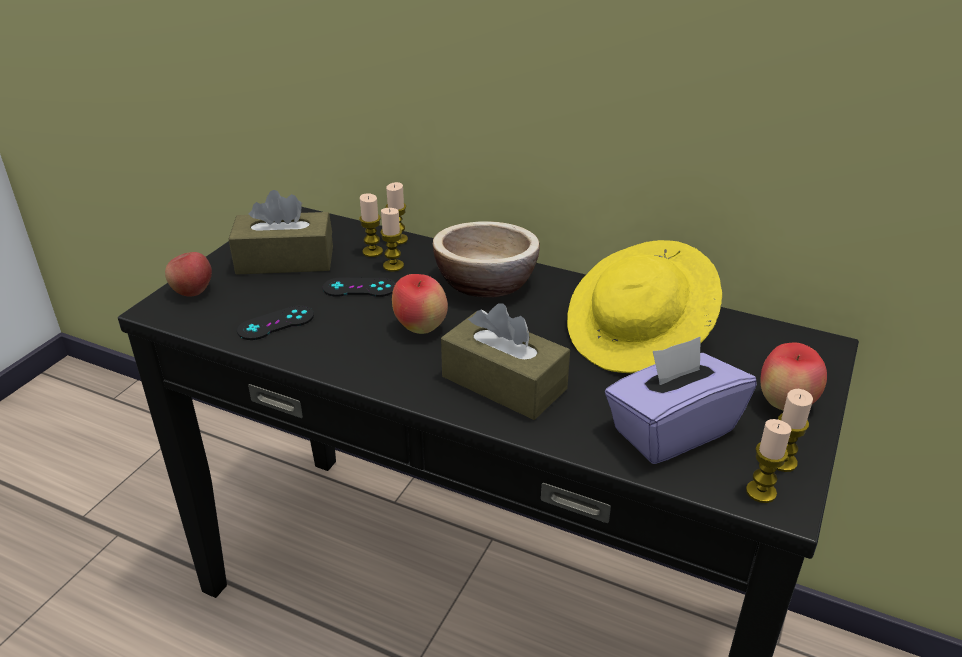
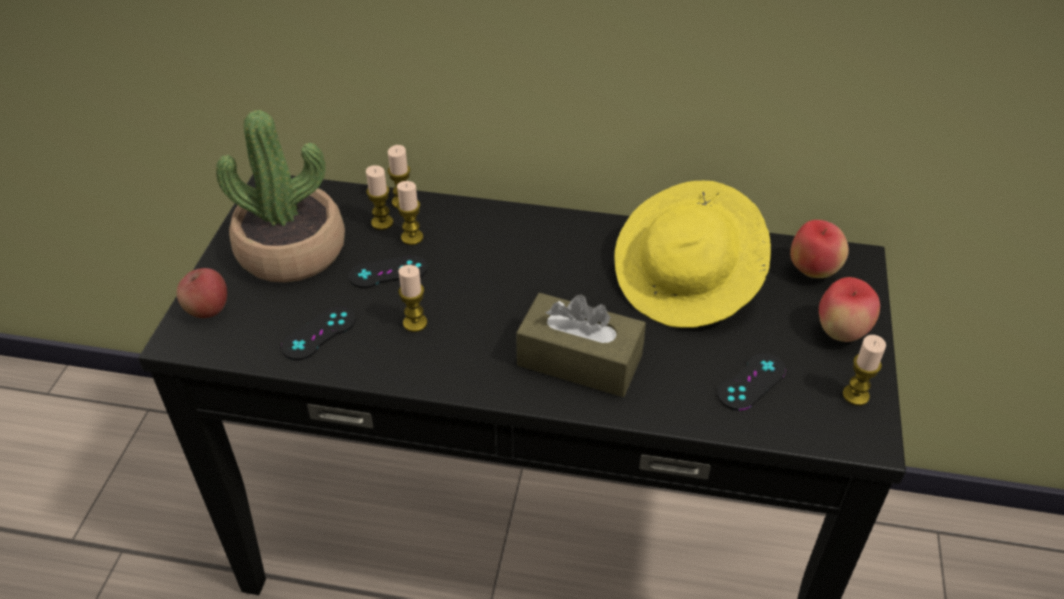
camera: 15 degrees left, 10 degrees up
(285, 260) = (292, 250): brown tissue box -> potted plant
(421, 328) = (472, 311): apple -> apple (812, 271)
(486, 283) = (516, 242): bowl -> none
(671, 430) = (751, 382): purple tissue box -> black game controller
(761, 492) = (847, 431): candle -> candle (415, 323)

